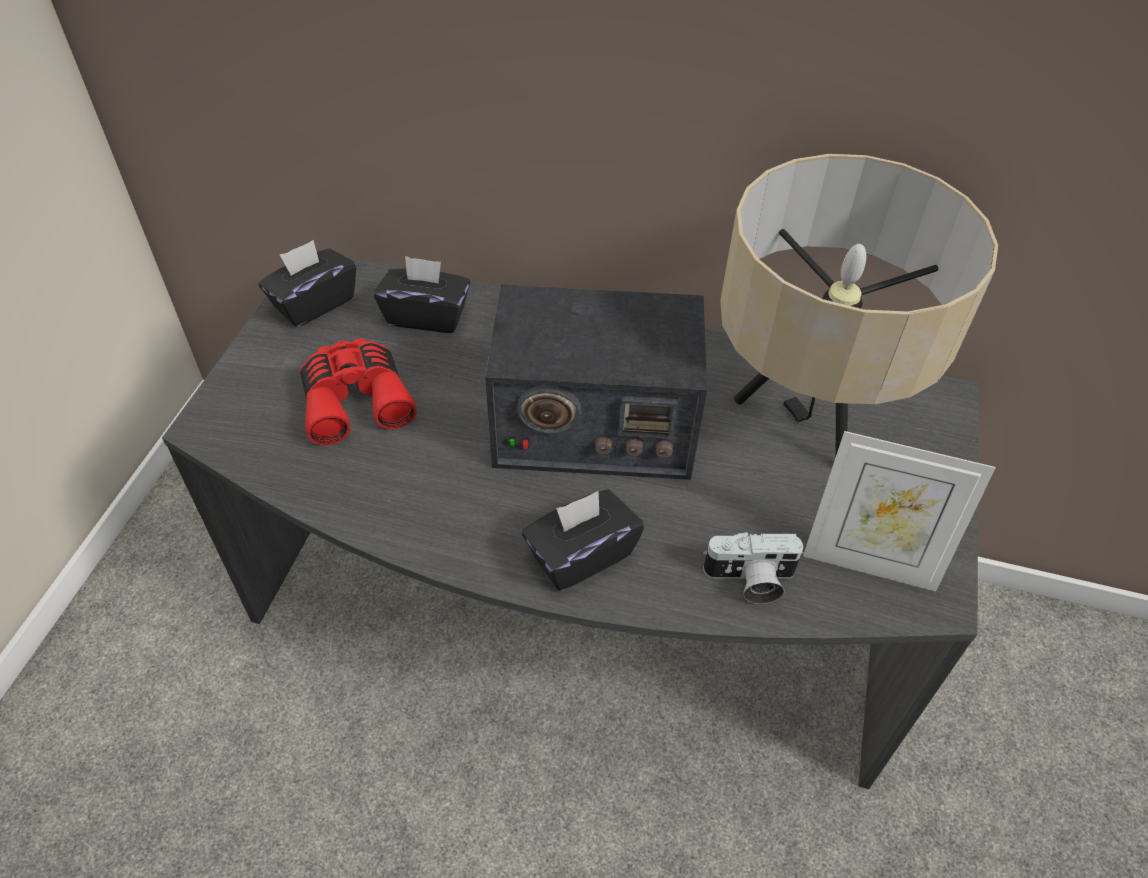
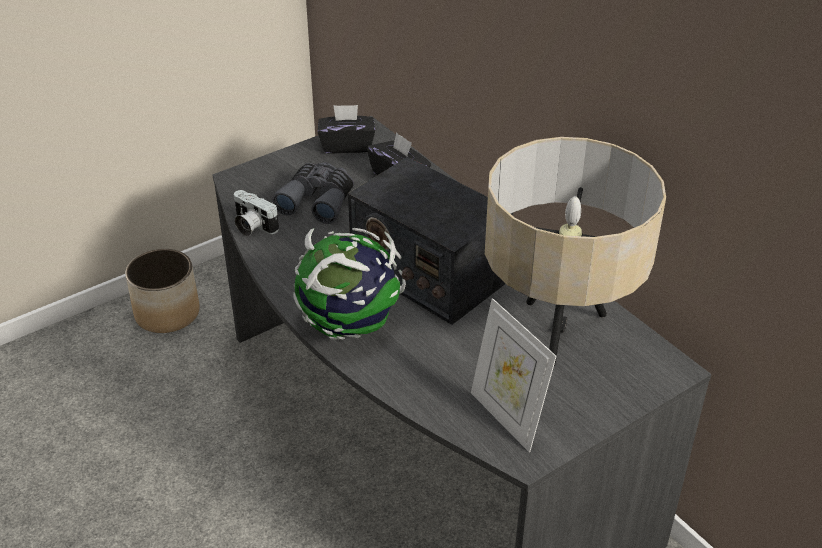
camera: 40 degrees right, 10 degrees down
(123, 642) = (168, 313): none -> planter
(355, 399) = (318, 200): red binoculars -> grey binoculars
(580, 555) = (350, 325): black tissue box -> globe
(750, 581) = (426, 386): camera -> camera (252, 226)

